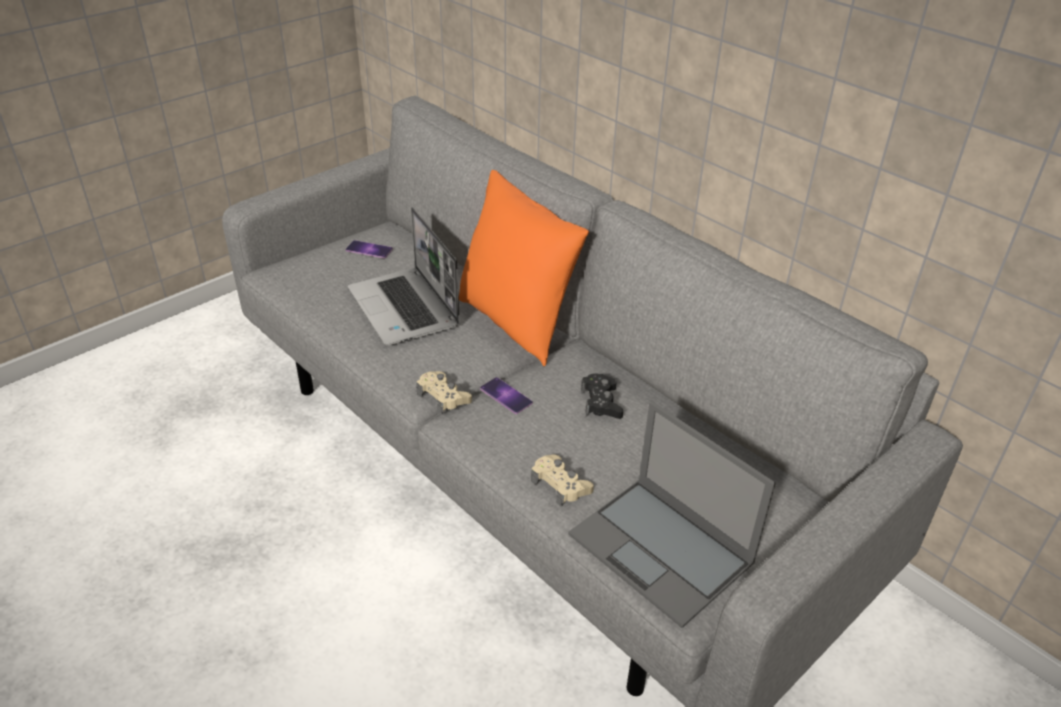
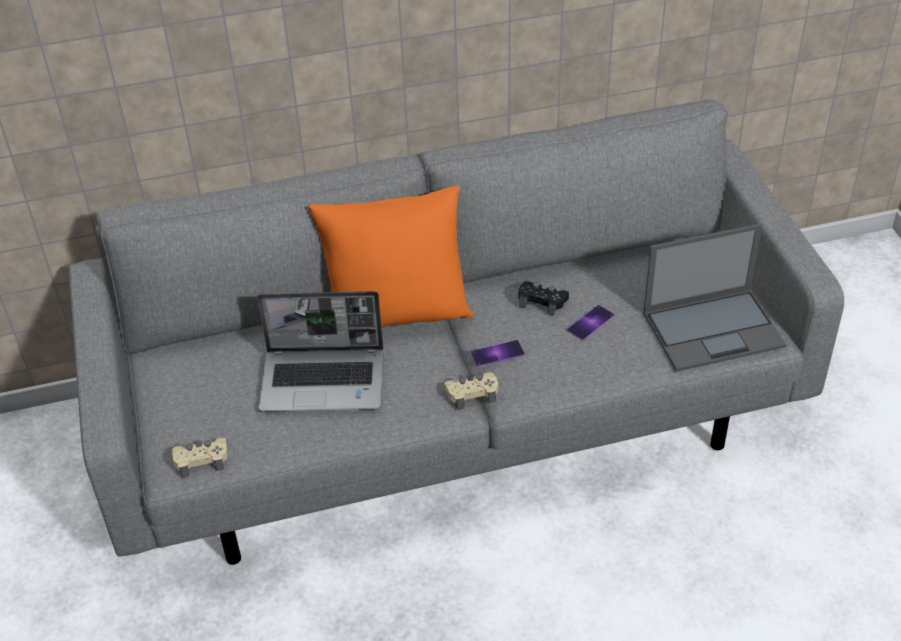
camera: 60 degrees left, 5 degrees up
(369, 249) = (194, 380): phone -> phone (590, 323)
(561, 485) = (623, 357): beige game controller -> beige game controller (202, 460)

